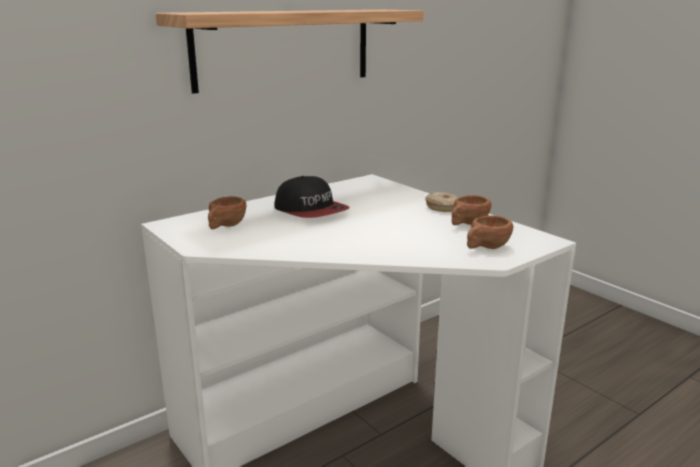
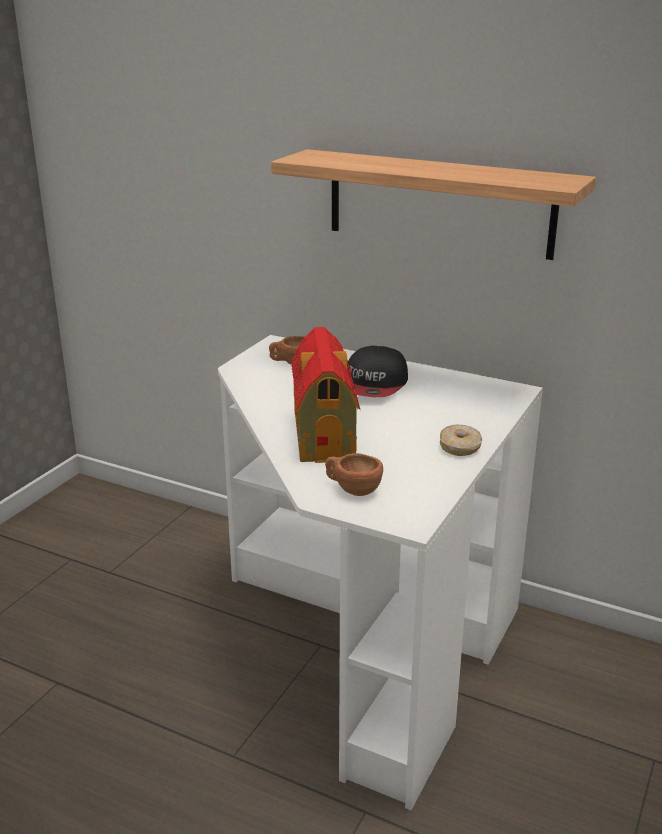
camera: 65 degrees right, 5 degrees up
(381, 240) = (324, 433): none -> toy house
(467, 224) = (417, 469): brown cup -> none

